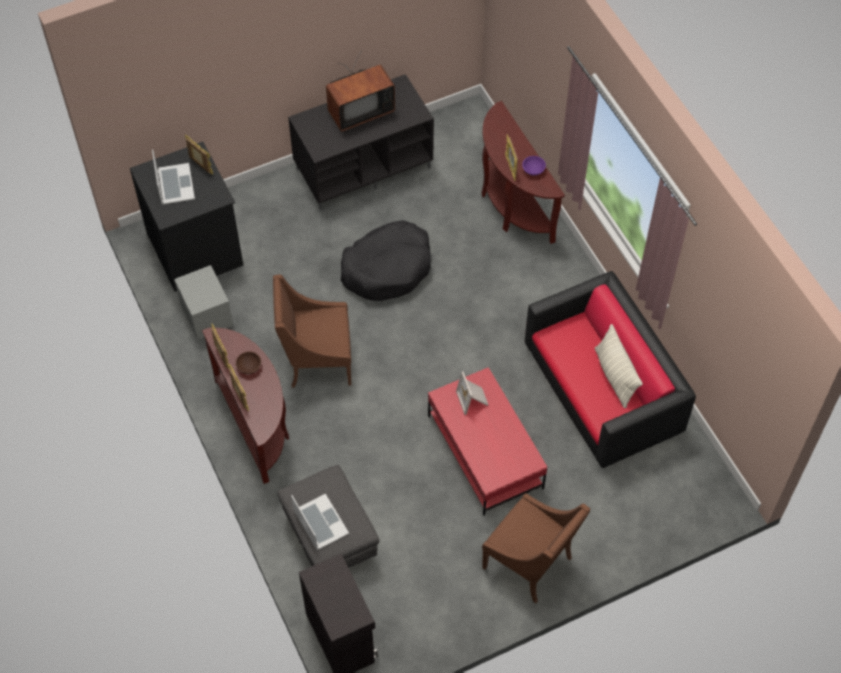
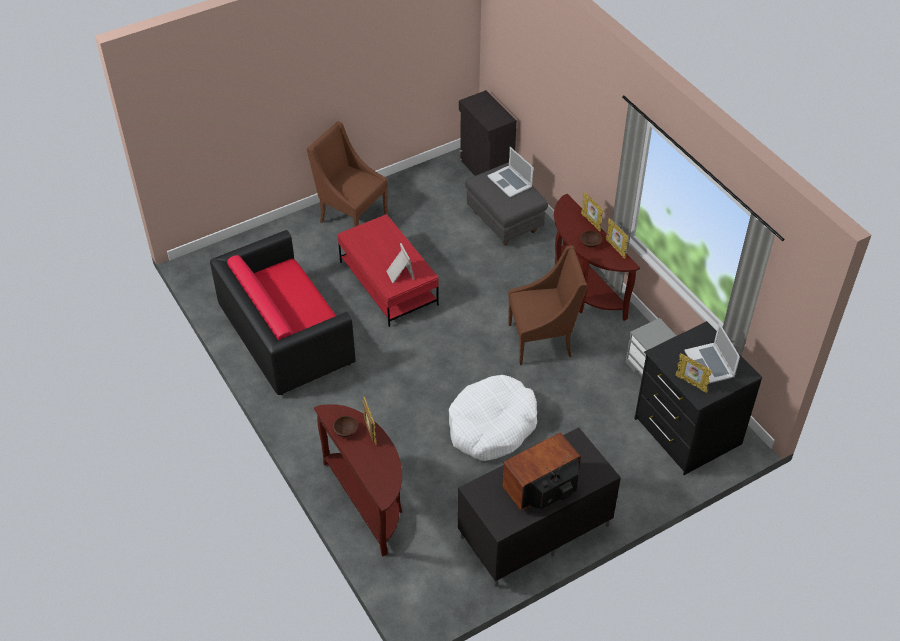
camera: 175 degrees right, 10 degrees down
(387, 268) = (491, 426): black dog bed -> white dog bed
(533, 170) = (345, 430): purple bowl -> brown bowl
(615, 376) = (276, 299): pillow -> none

